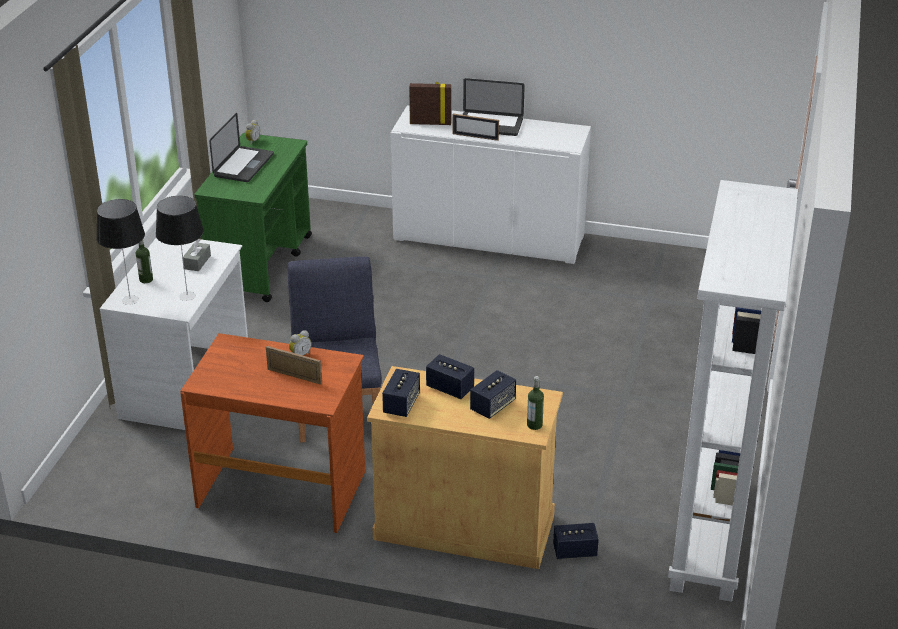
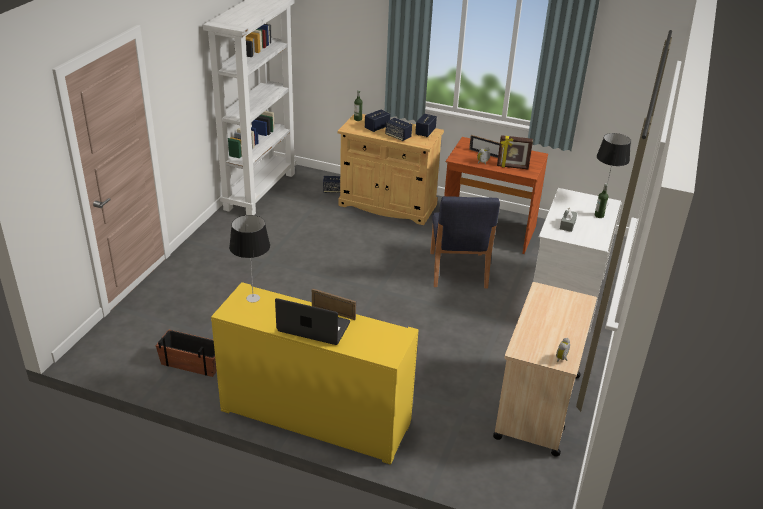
camera: 175 degrees left, 0 degrees up
(186, 296) = (565, 202): table lamp -> table lamp (253, 298)
(243, 165) = (561, 326): laptop -> none
(260, 263) = (537, 406): green cart -> beige cart
(430, 123) = (375, 337): picture frame -> picture frame (512, 167)
(489, 238) = (315, 416): white cabinet -> yellow cabinet
(640, 269) = (192, 363): none -> planter

